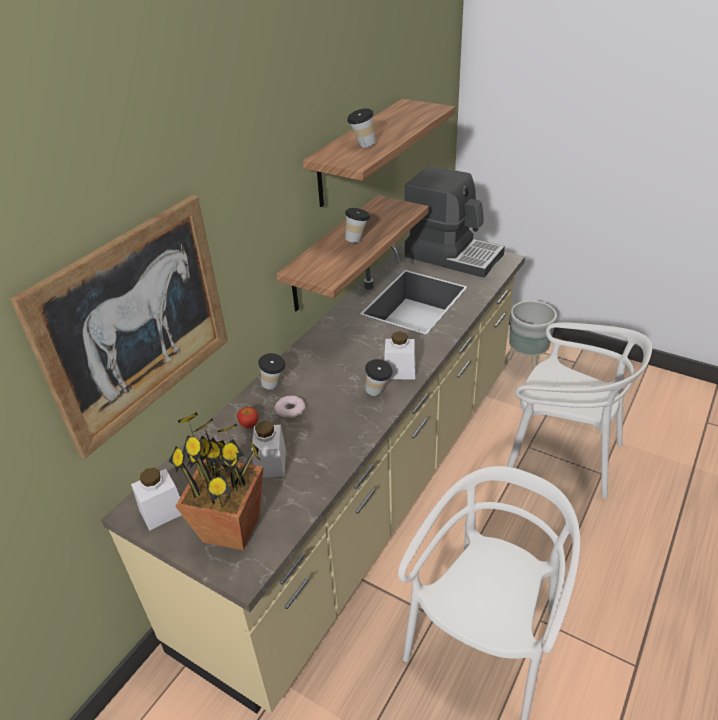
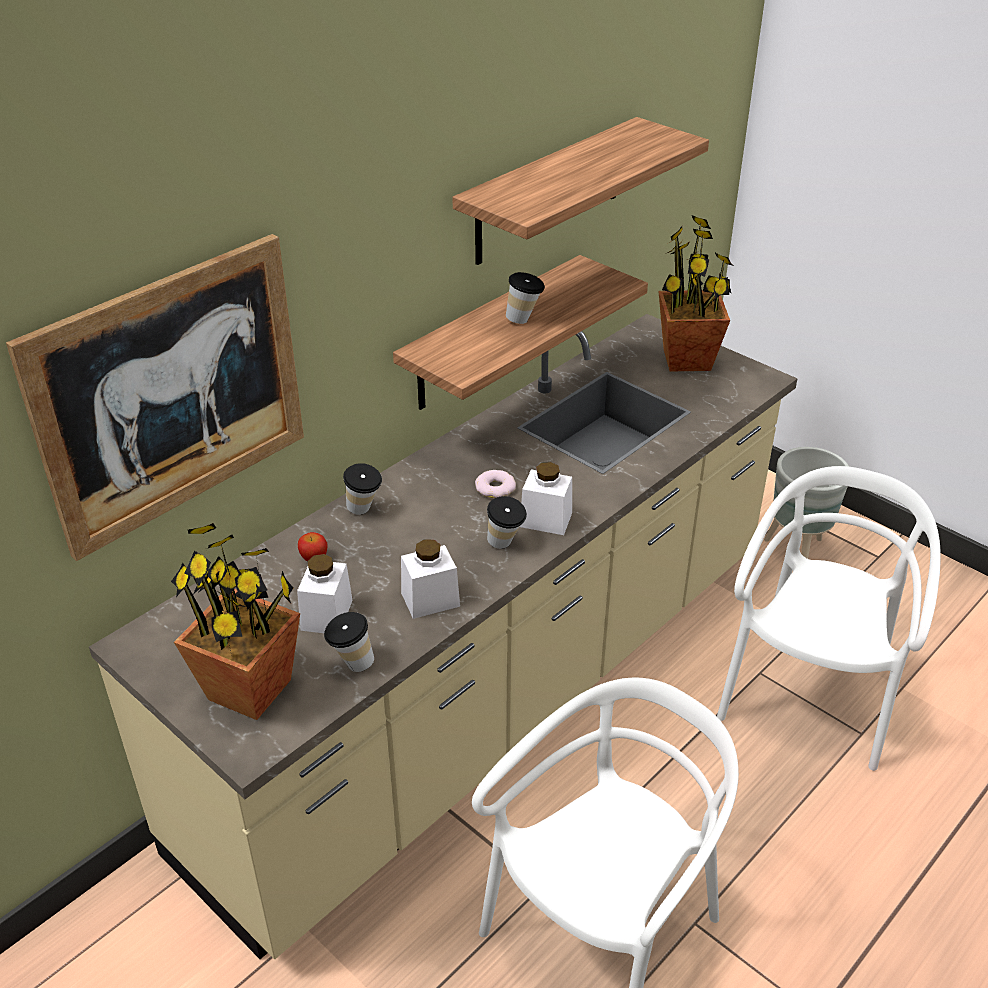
camera: 10 degrees right, 0 degrees up
(162, 511) = (168, 651): white jar -> white jar (430, 599)
(290, 409) = (376, 547): donut -> donut (495, 488)
(362, 146) = (544, 186): cup -> cup (351, 664)
(453, 255) = (687, 360): coffee machine -> potted plant
(563, 455) = (810, 694): white chair -> white chair turned 105 degrees counterclockwise

